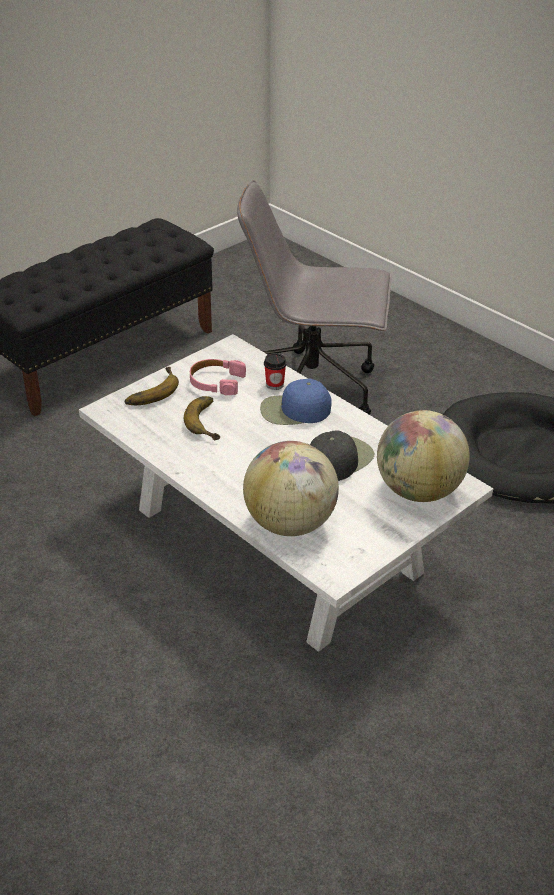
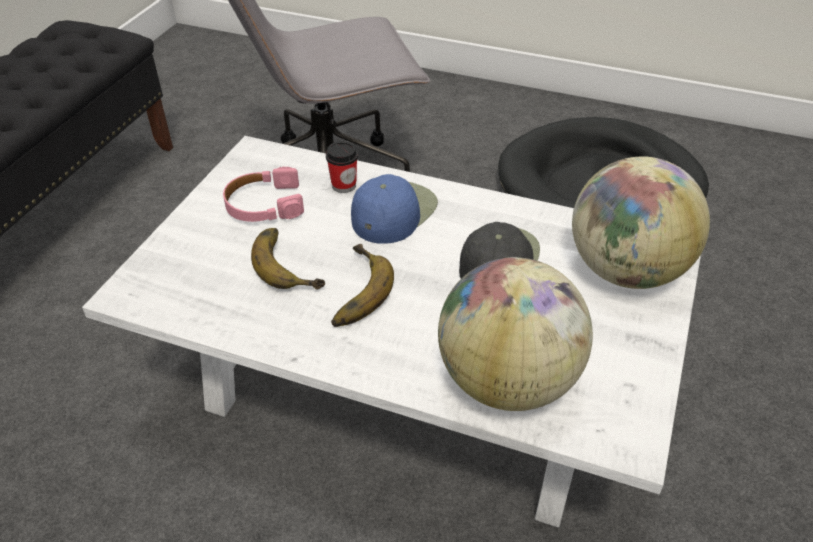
camera: 25 degrees left, 5 degrees up
(150, 391) = (177, 245): banana -> banana (352, 291)
(294, 410) = (393, 212): blue cap -> blue cap turned 150 degrees clockwise

